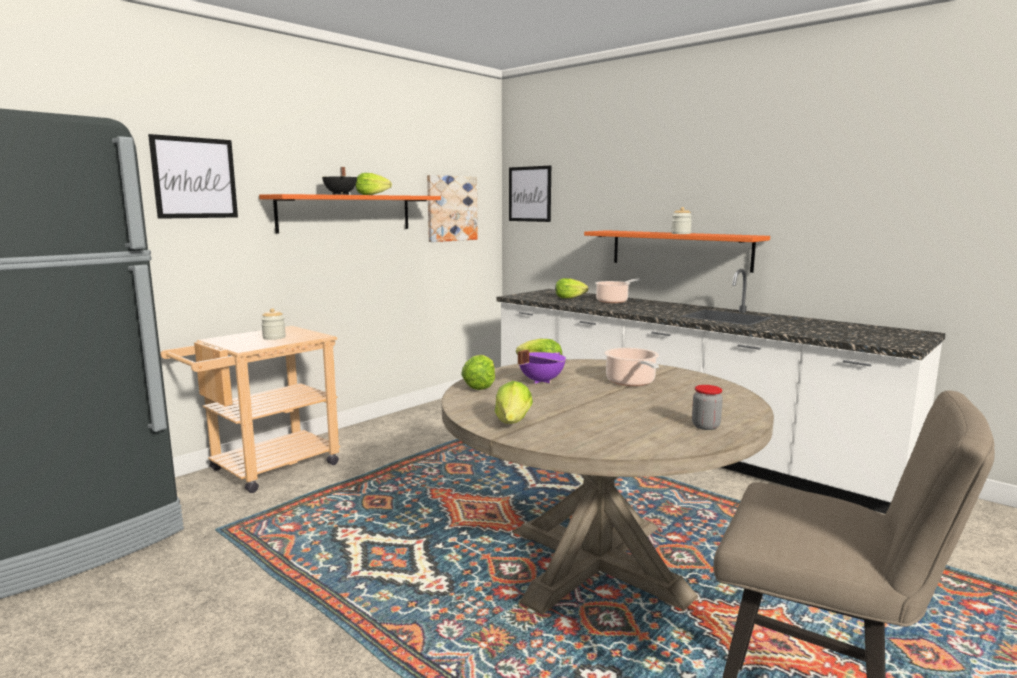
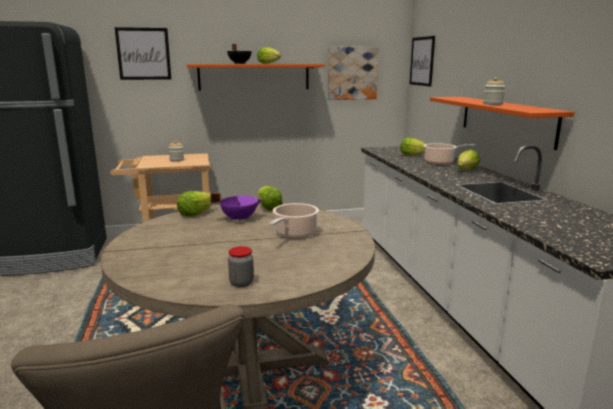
camera: 35 degrees right, 5 degrees up
(513, 422) = (143, 243): lettuce -> lettuce (466, 170)

